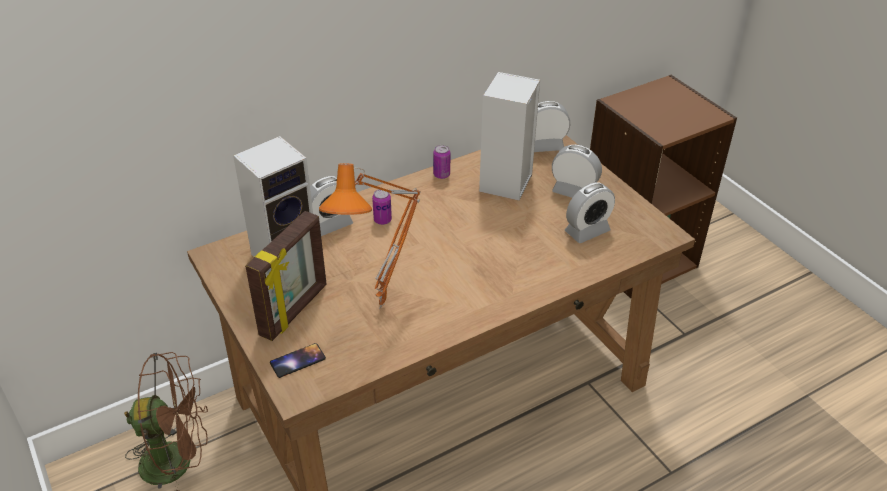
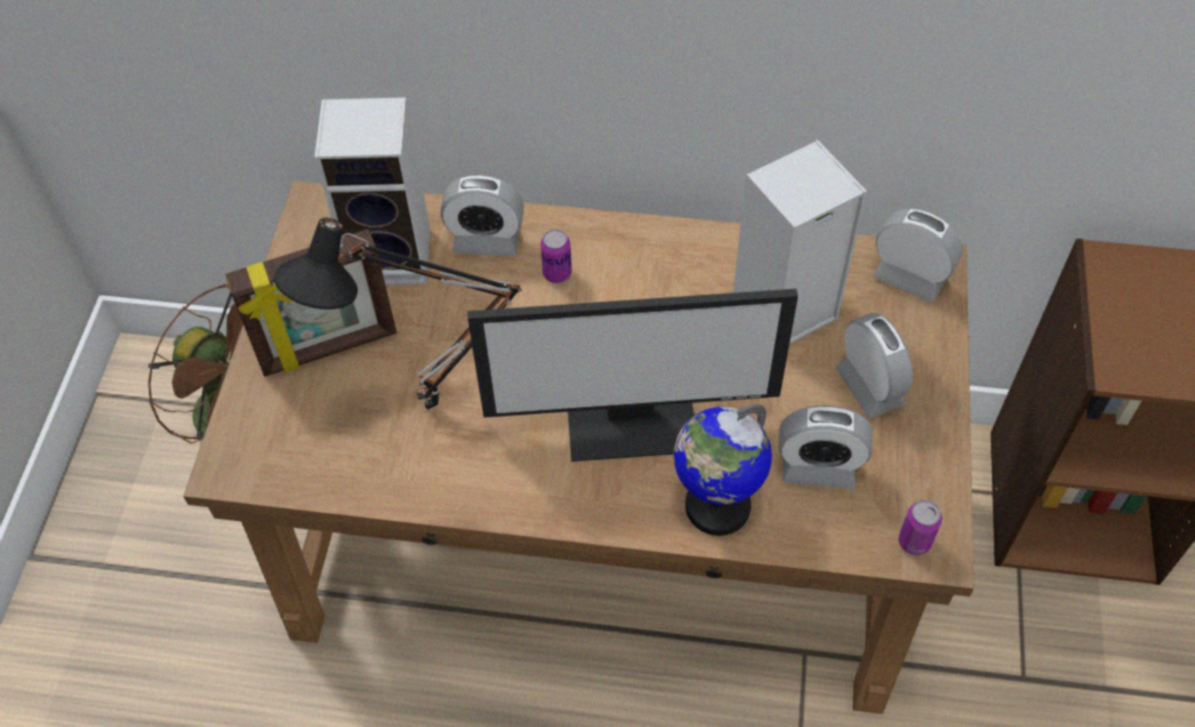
camera: 40 degrees right, 15 degrees up
(297, 360) = (268, 424): phone -> none
(385, 308) = (432, 414): orange table lamp -> black table lamp
(441, 175) = (707, 243): can -> can (914, 542)
(487, 257) = (633, 421): none -> monitor
(561, 268) = (716, 506): none -> globe

